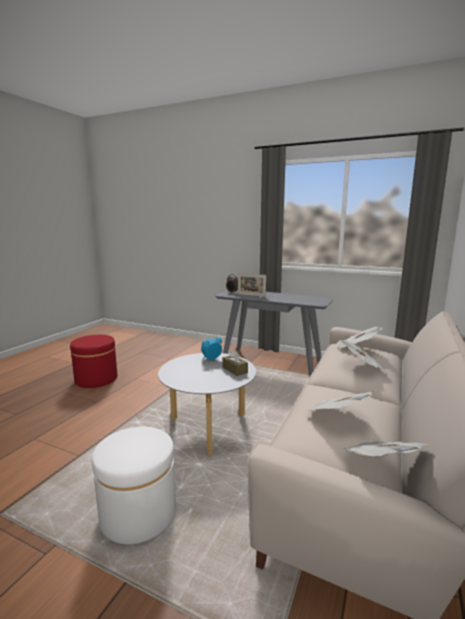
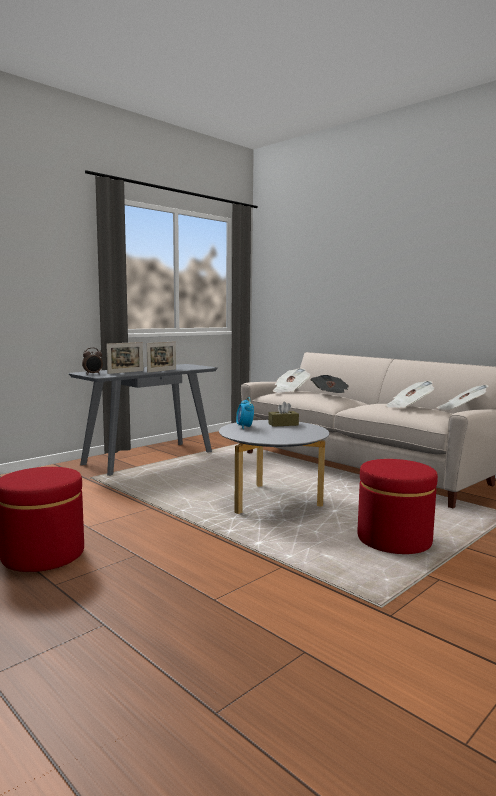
camera: 70 degrees left, 5 degrees down
(138, 513) = (394, 539): white ottoman -> red ottoman
(273, 299) = (162, 371): none -> picture frame

